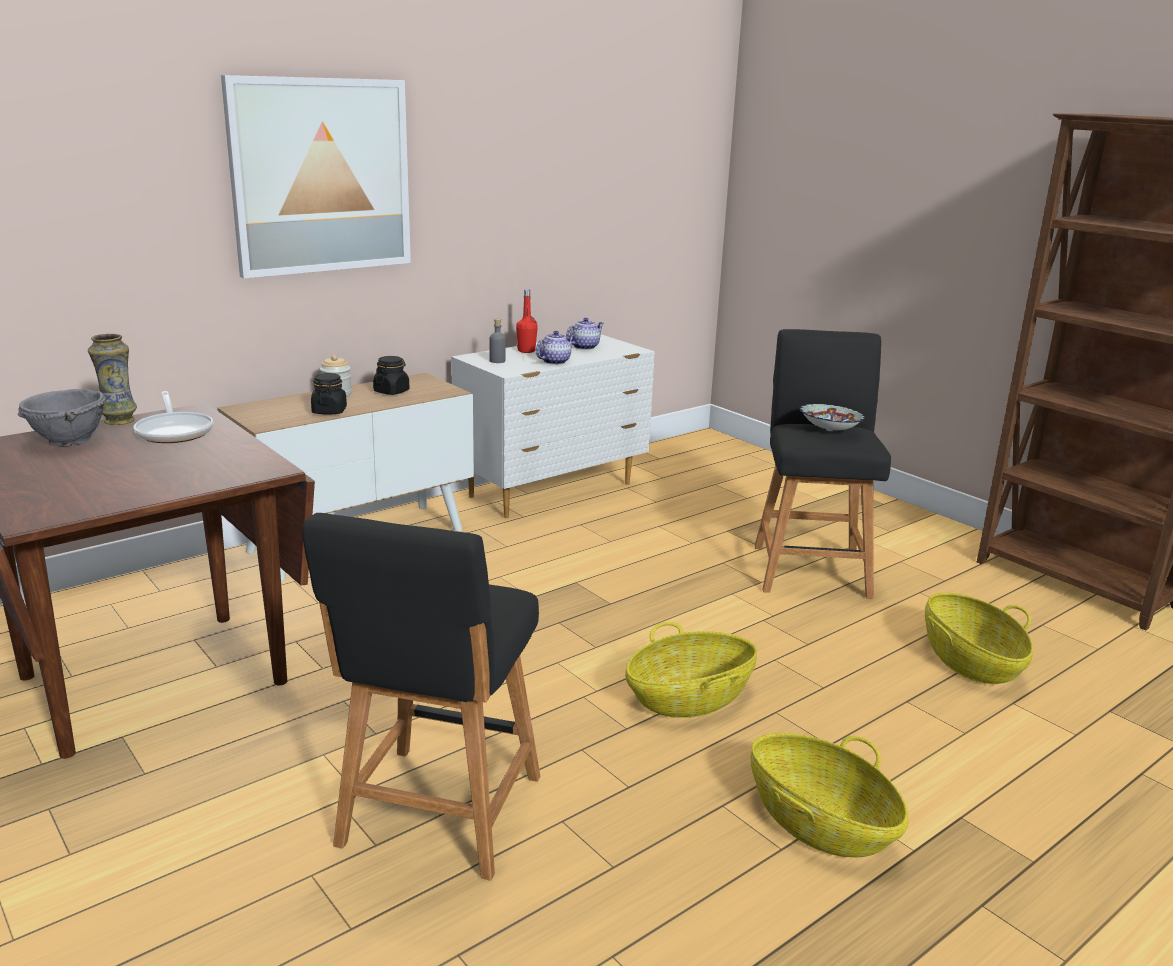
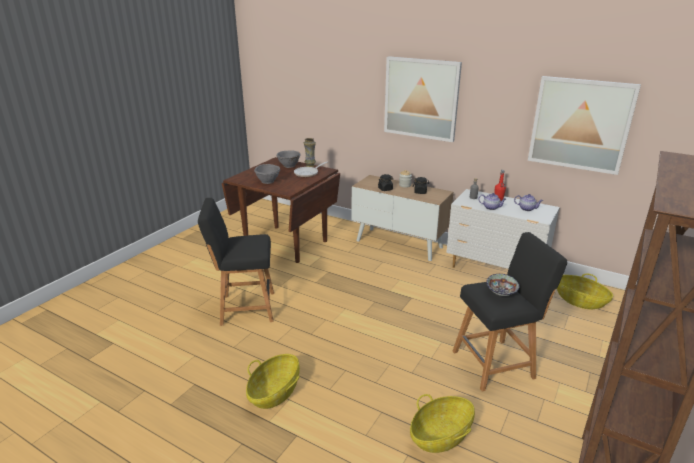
camera: 70 degrees right, 5 degrees up
(148, 480) = (268, 181): none -> grey bowl
(600, 179) = (580, 124): none -> picture
(689, 698) = (341, 345): basket -> basket (579, 301)

